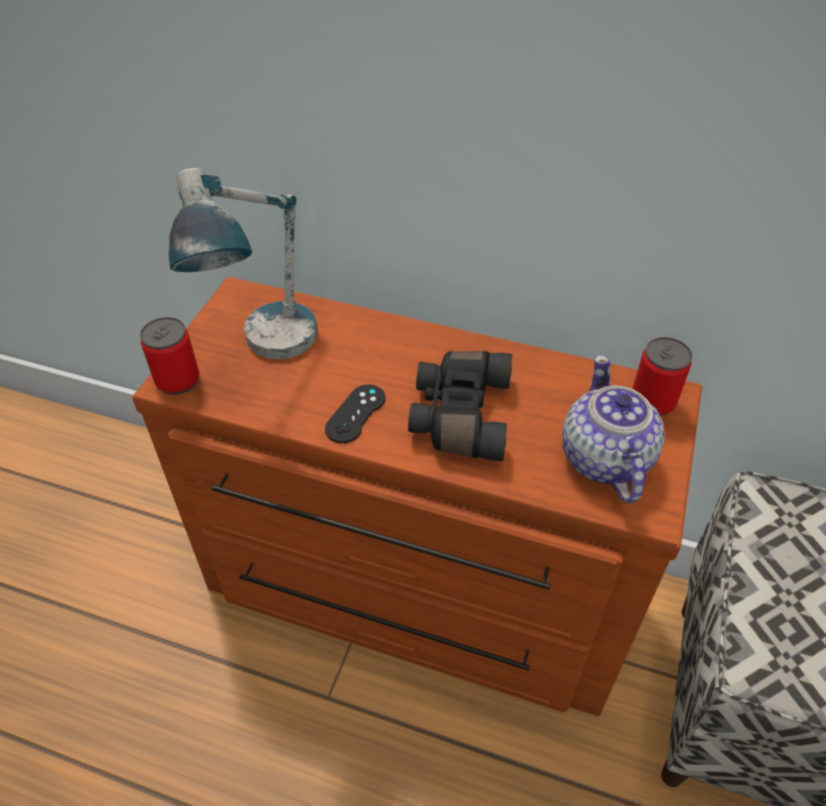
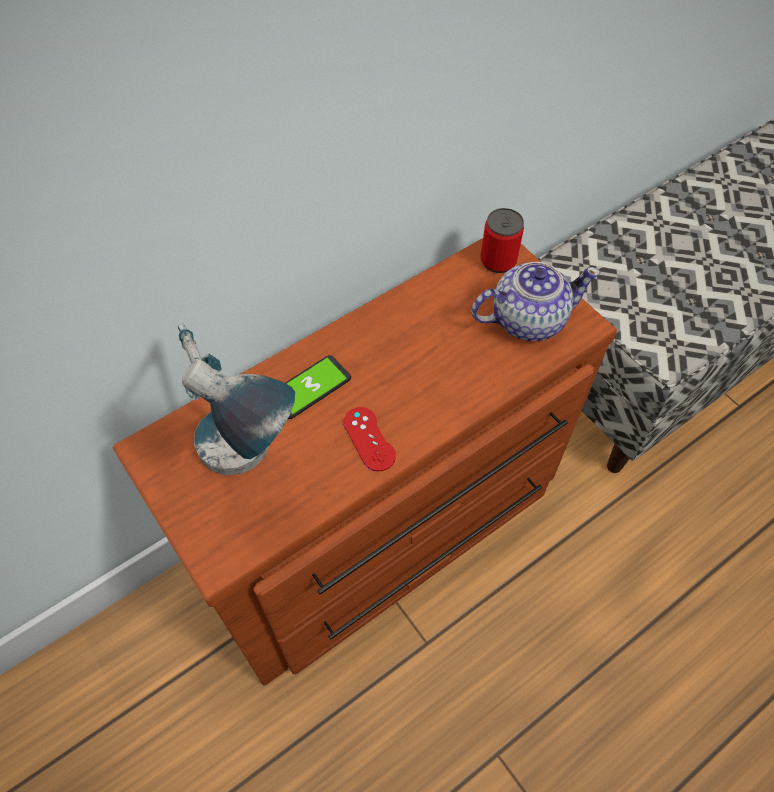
camera: 55 degrees left, 10 degrees up
(178, 380) = (220, 551): can -> none
(355, 413) = (369, 439): black game controller -> red game controller
(374, 350) = (310, 387): none -> phone
(458, 415) = (424, 375): black binoculars -> none
(604, 460) = (527, 319): teapot -> teapot turned 135 degrees clockwise

